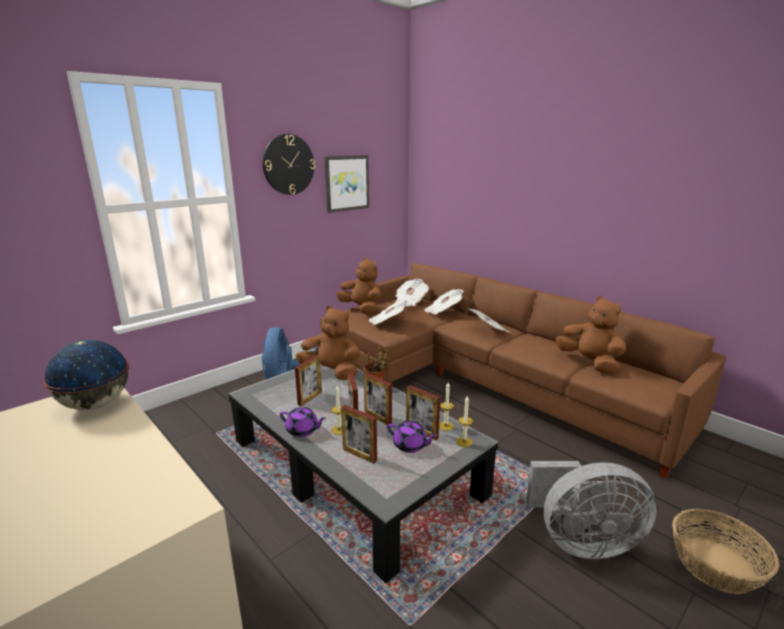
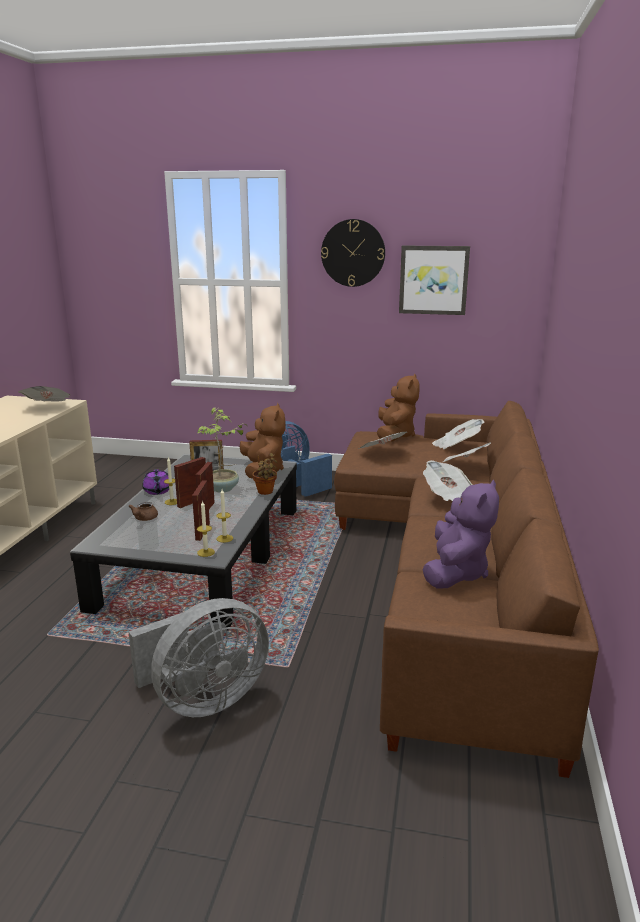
camera: 55 degrees right, 0 degrees up
(95, 405) = (48, 407): globe -> newspaper
(344, 398) = (223, 489): none -> potted plant
(359, 455) = (144, 519): picture frame -> brown teapot
(410, 446) = (176, 533): purple teapot -> none
(581, 541) = (204, 700): grey fan -> grey fan turned 90 degrees counterclockwise
(589, 363) = (455, 572): brown plush toy -> purple plush toy
(716, 565) = (240, 809): basket -> none

